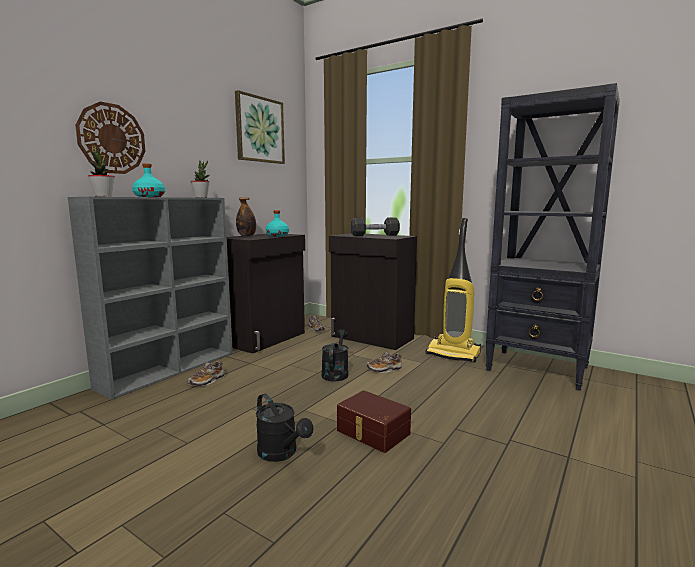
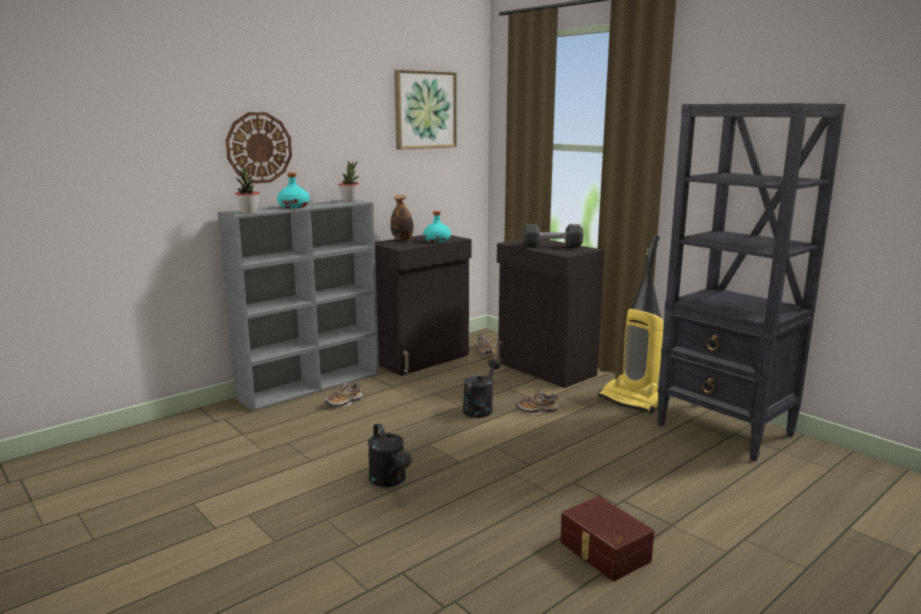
camera: 15 degrees right, 5 degrees up
(372, 433) = (484, 474): brown storage box -> brown storage box (603, 552)

